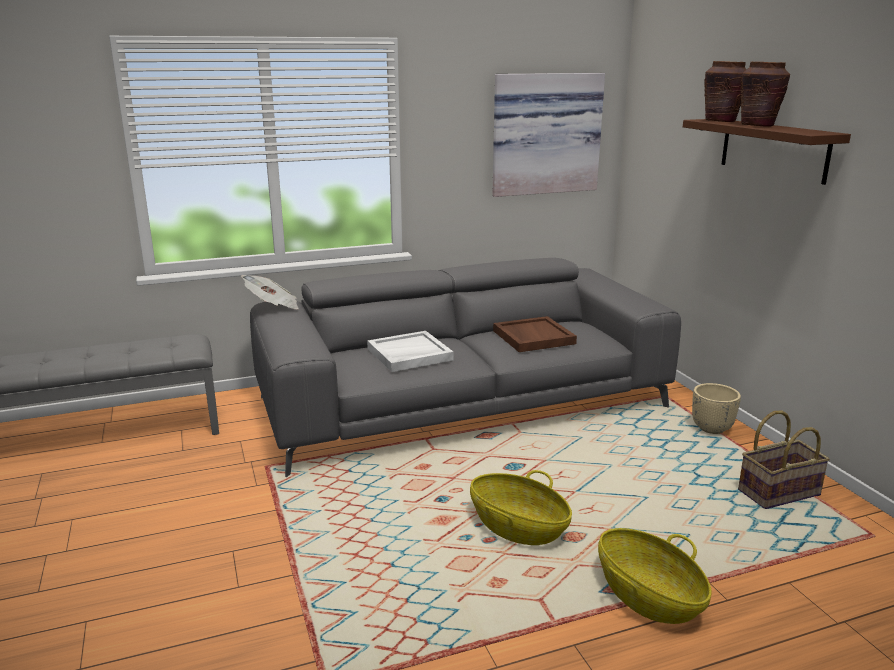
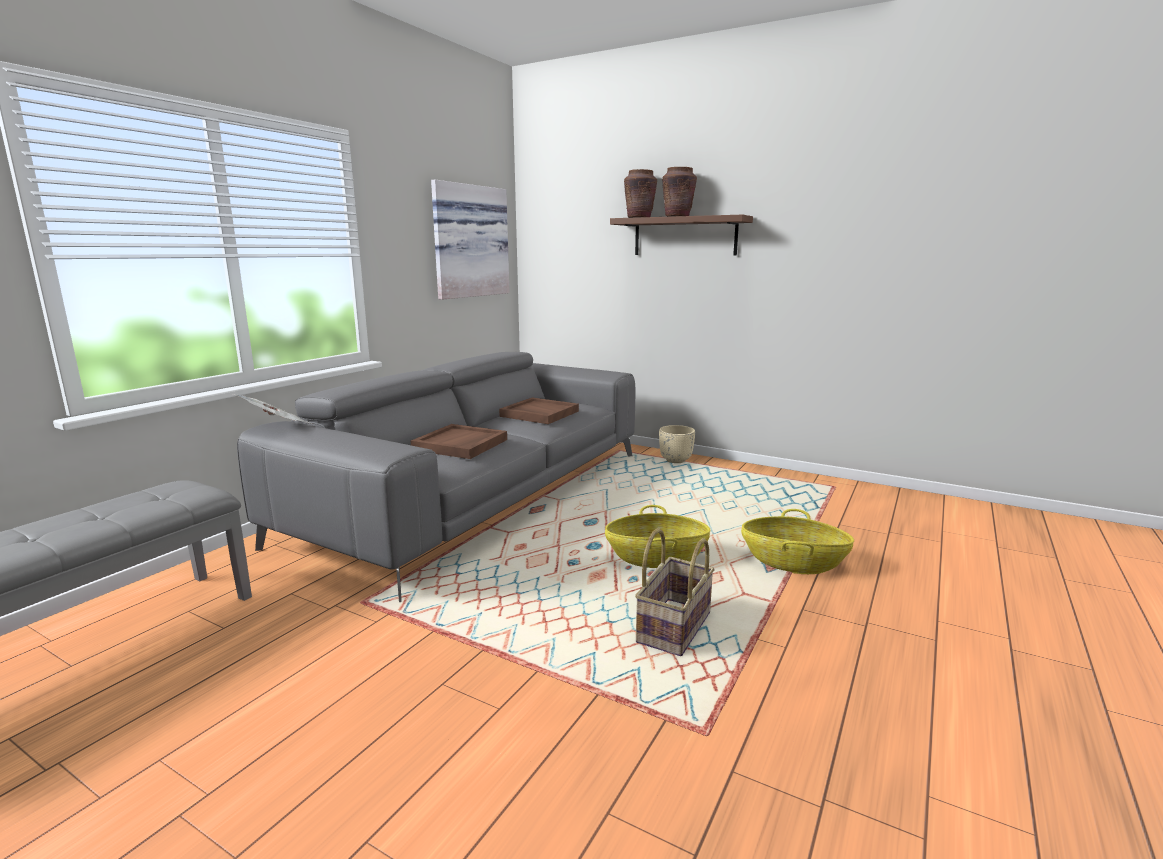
camera: 40 degrees left, 5 degrees down
(409, 354) = (460, 445): white tray -> brown tray
(778, 492) = (761, 482): basket -> basket (673, 627)

